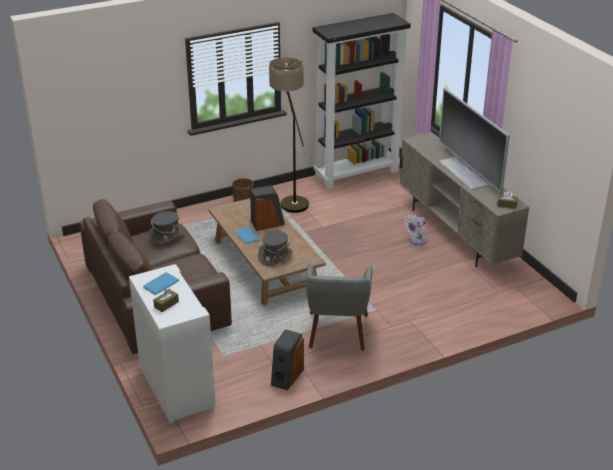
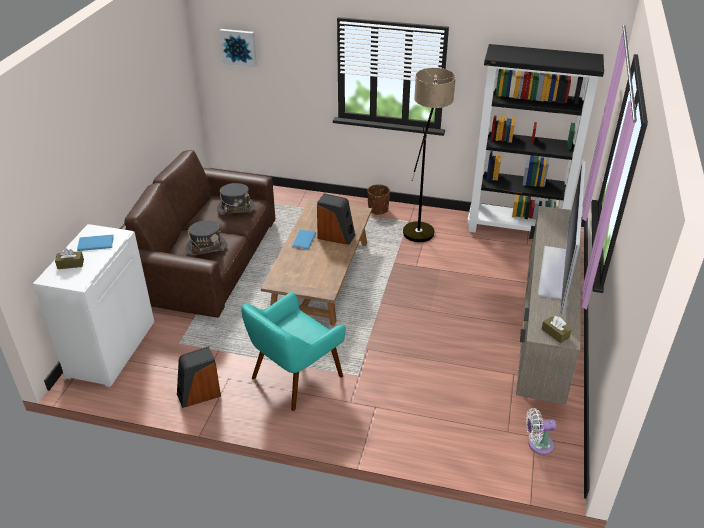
camera: 40 degrees right, 5 degrees up
(92, 91) = (239, 47): none -> picture
(275, 256) = (299, 271): grey hat -> grey hat (206, 247)
(337, 332) = (295, 377): grey armchair -> turquoise armchair
(416, 241) = (490, 325): white fan -> white fan (538, 444)

